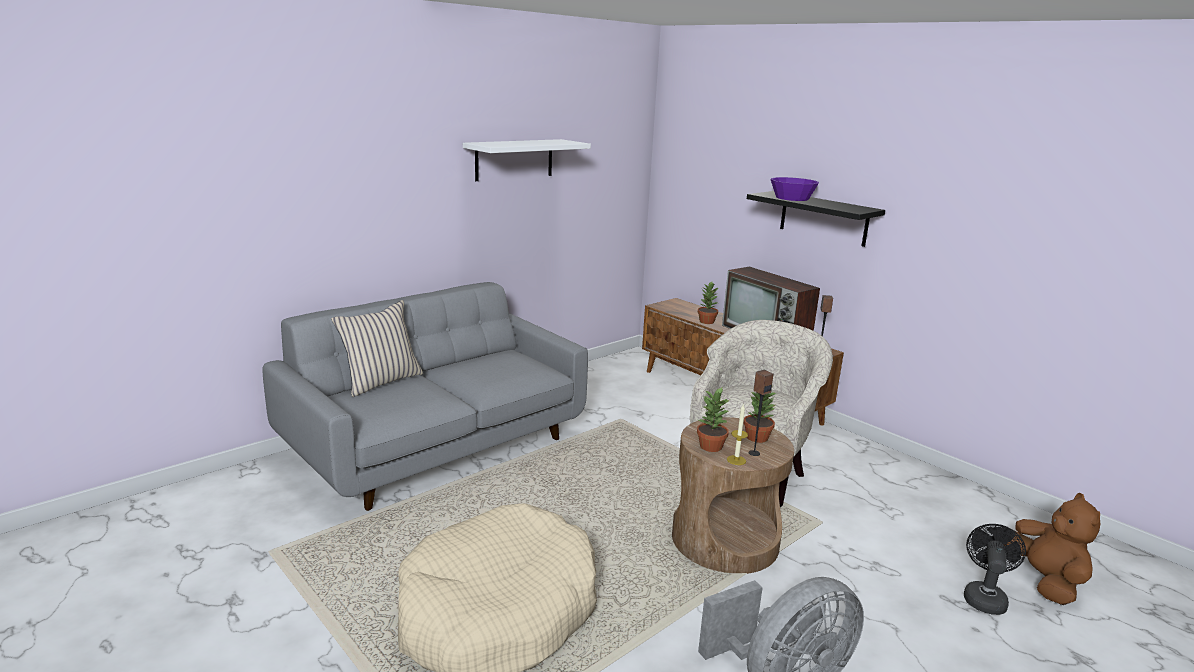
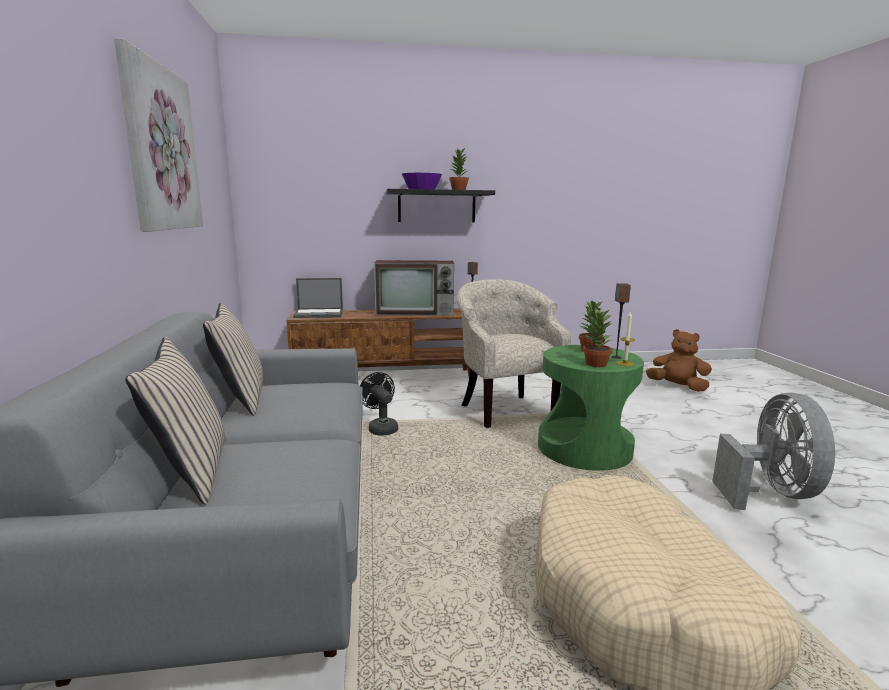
camera: 55 degrees left, 5 degrees down
(482, 355) = (241, 399): none -> beige pillow
(514, 159) = (162, 149): white shelf -> picture
(684, 308) = (319, 314): none -> laptop
(706, 321) = (359, 316): potted plant -> potted plant (458, 189)
(725, 540) = (584, 449): brown side table -> green side table
(984, 597) = (688, 404): black fan -> black fan (381, 428)

